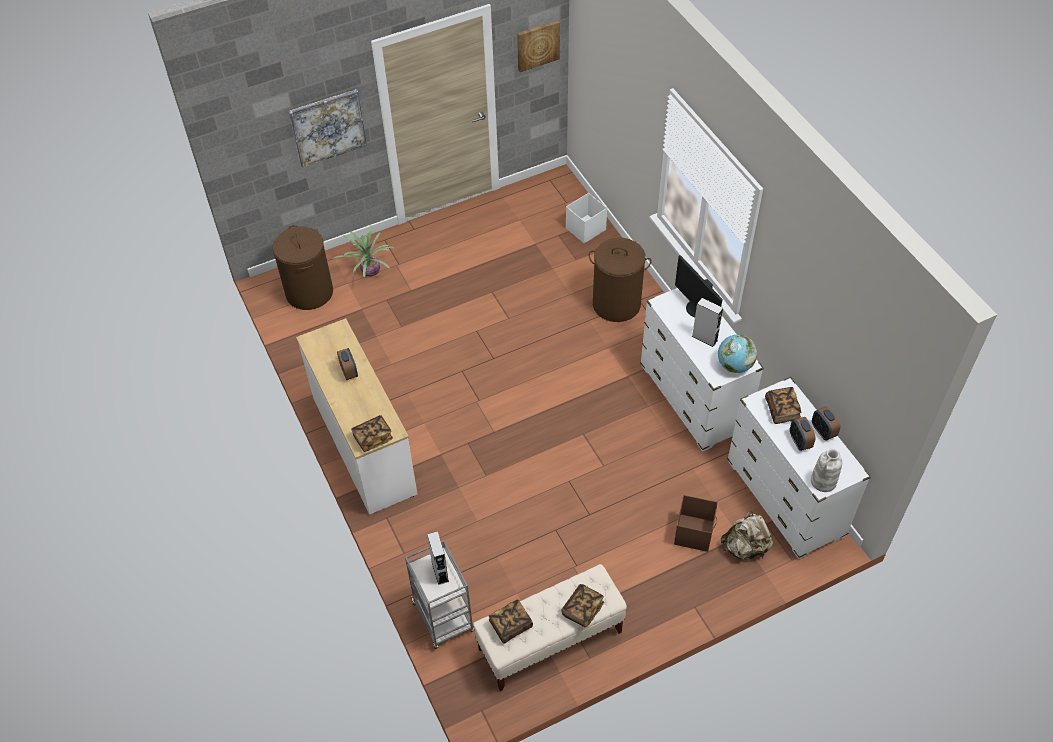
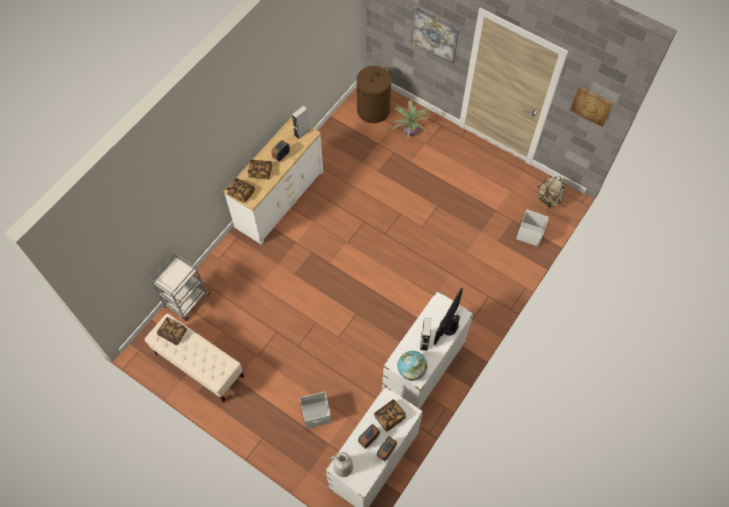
camera: 60 degrees right, 10 degrees up
(440, 571) = (179, 276): grey speaker -> grey speaker (302, 132)
(582, 609) = (201, 367): book -> book (260, 172)
(616, 304) = (475, 284): brown laundry basket -> none
(694, 532) = (317, 414): brown storage box -> white storage box
(745, 547) = (322, 451): beige backpack -> beige backpack (548, 198)

